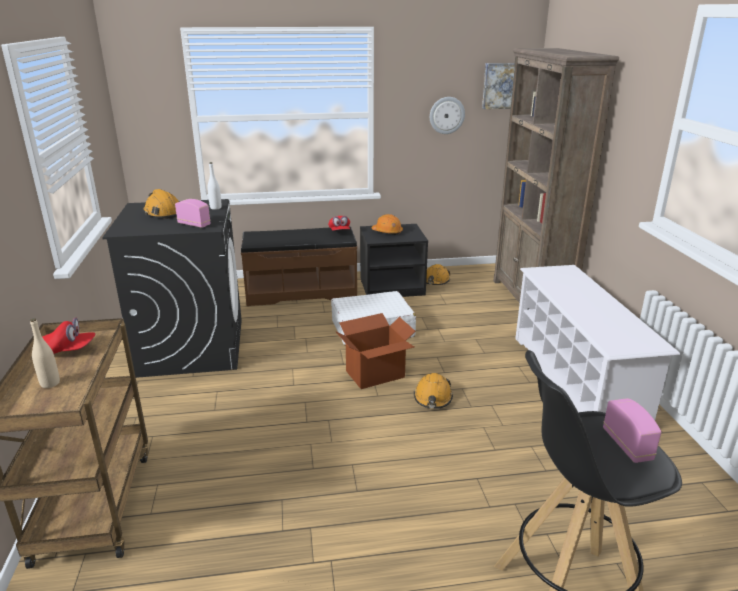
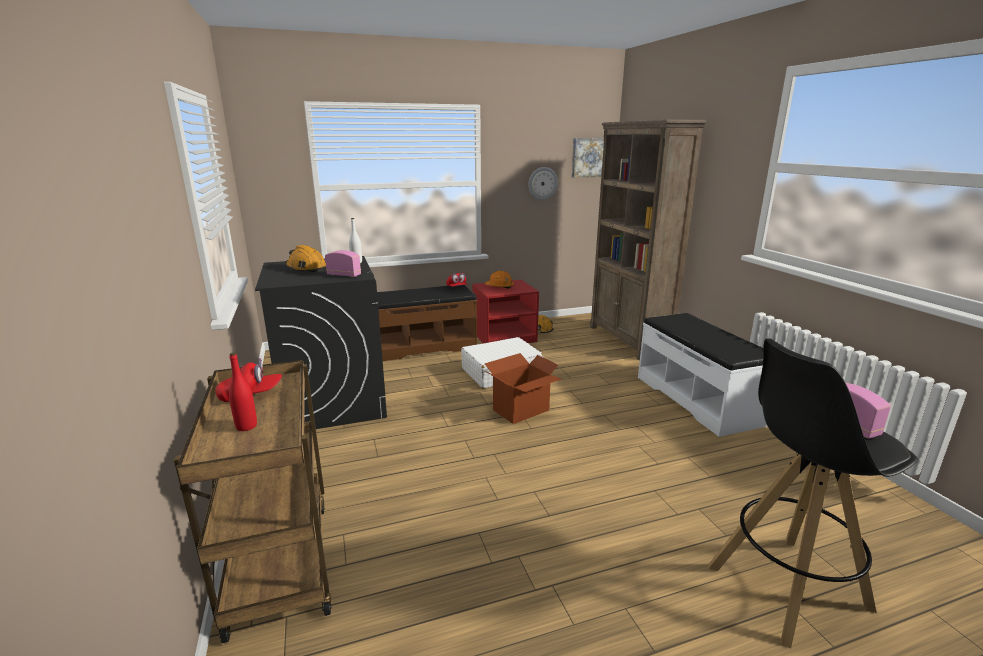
camera: 10 degrees left, 5 degrees down
(50, 383) = (246, 426): beige bottle -> red bottle
(392, 287) = (504, 337): black nightstand -> red nightstand
(433, 398) = (582, 425): orange hard hat -> none
(576, 380) = (697, 399): white shoe rack -> white bench

